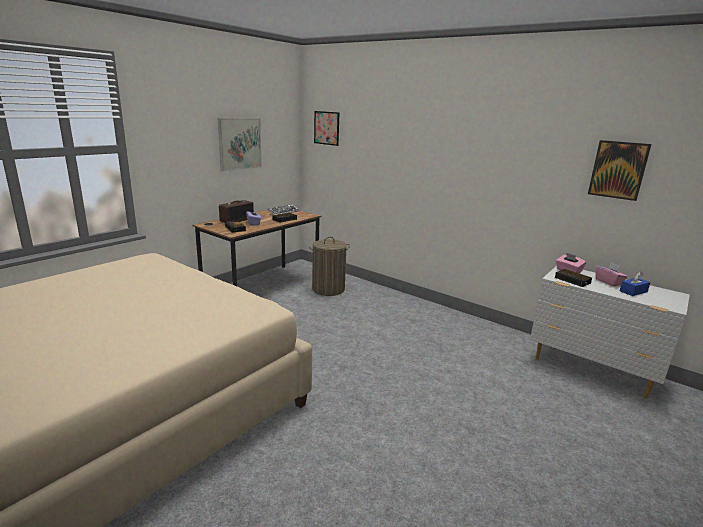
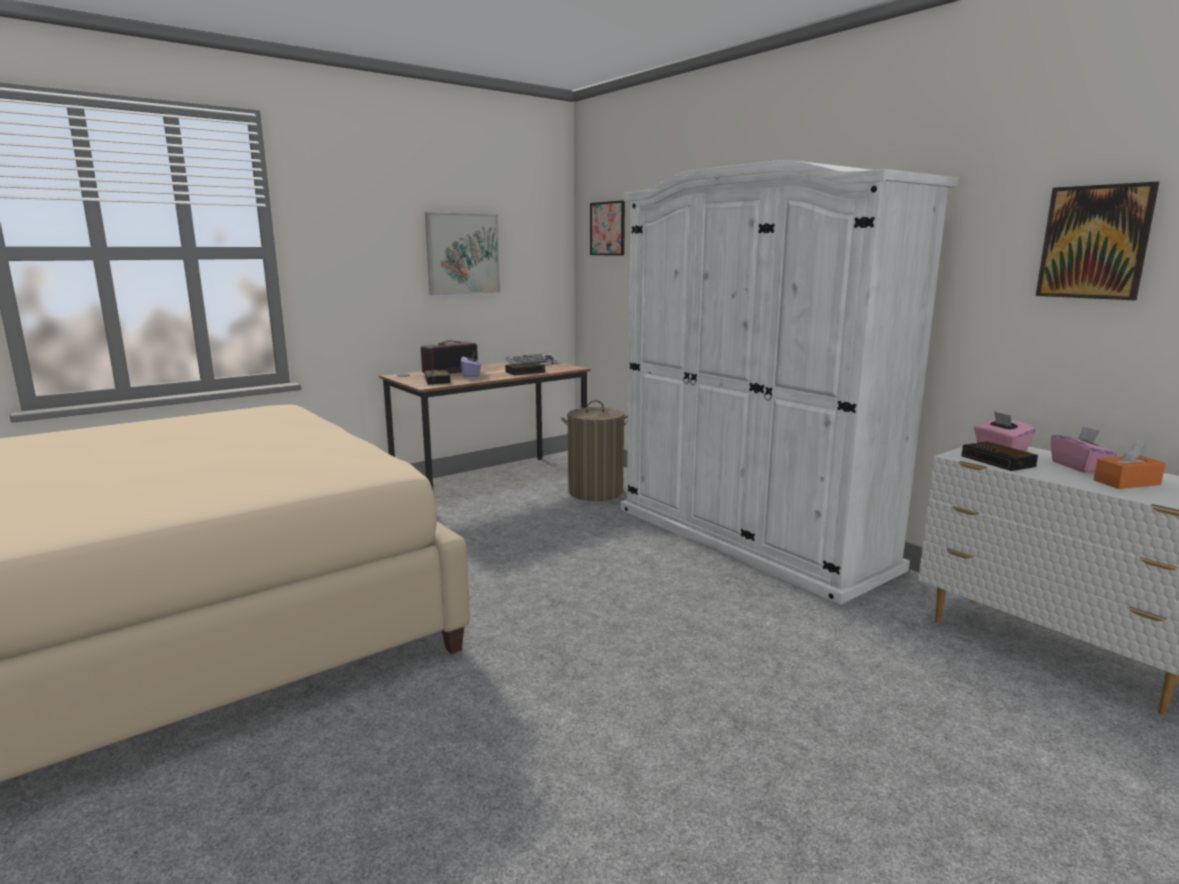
camera: 15 degrees right, 5 degrees down
(426, 314) = (750, 537): none -> white wardrobe
(633, 291) = (1126, 482): blue tissue box -> orange tissue box

